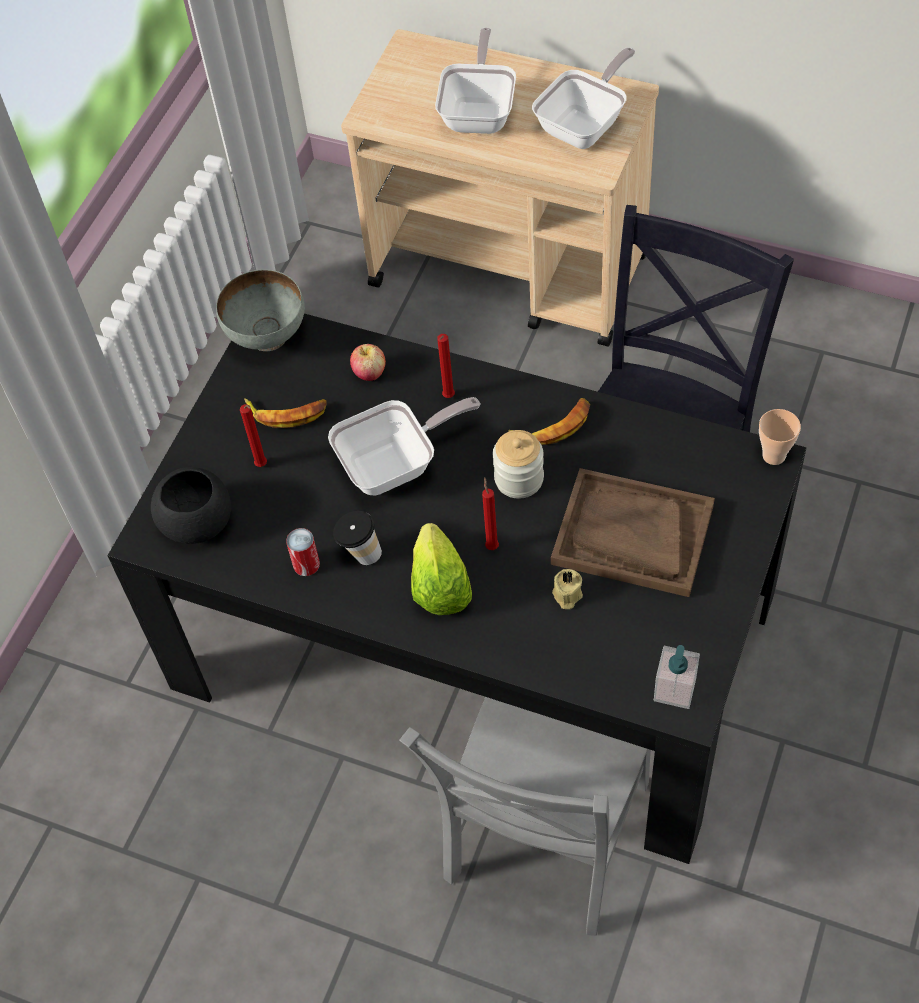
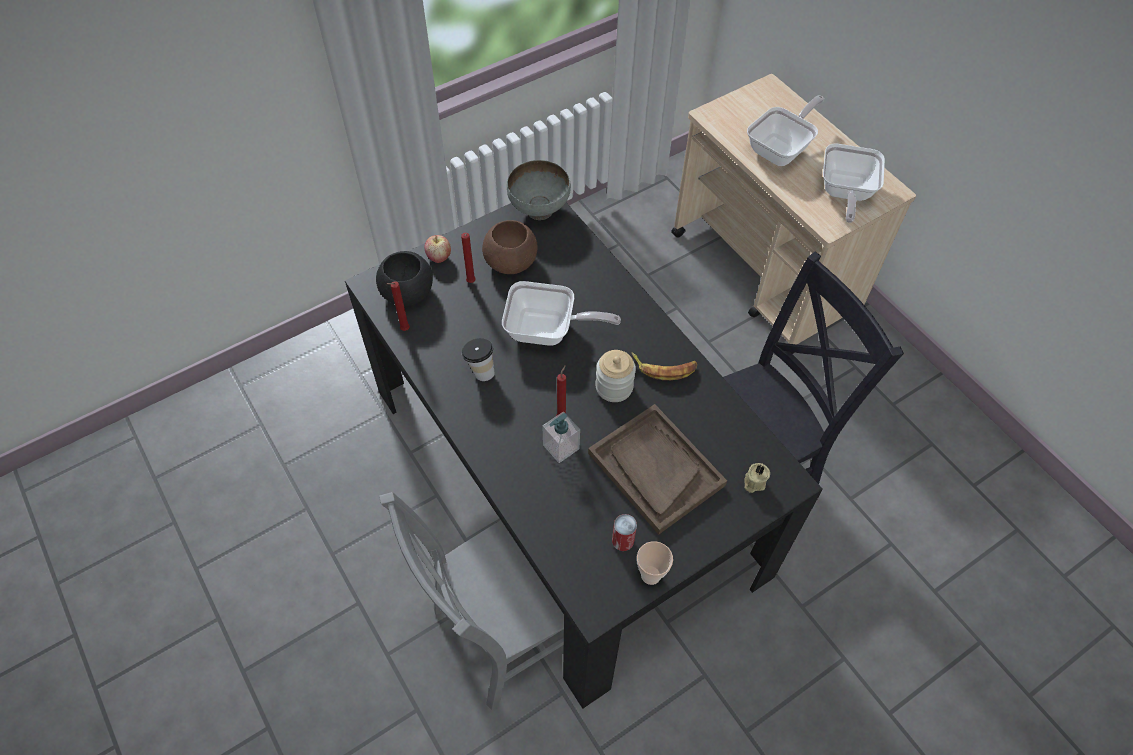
camera: 30 degrees right, 0 degrees up
(287, 413) = (511, 261): banana -> brown bowl
(306, 564) = (445, 356): can -> can (623, 540)
(369, 373) = (579, 266): apple -> apple (439, 257)
(440, 586) = (509, 421): lettuce -> none
(448, 398) = (613, 310): red candle -> red candle (403, 330)
(566, 595) = (581, 480): beige candle -> beige candle (753, 482)
(585, 125) = (844, 194): frying pan -> frying pan turned 120 degrees clockwise
(674, 690) = (597, 588): soap dispenser -> soap dispenser (561, 447)
(774, 455) = (795, 479): cup -> cup (651, 575)

